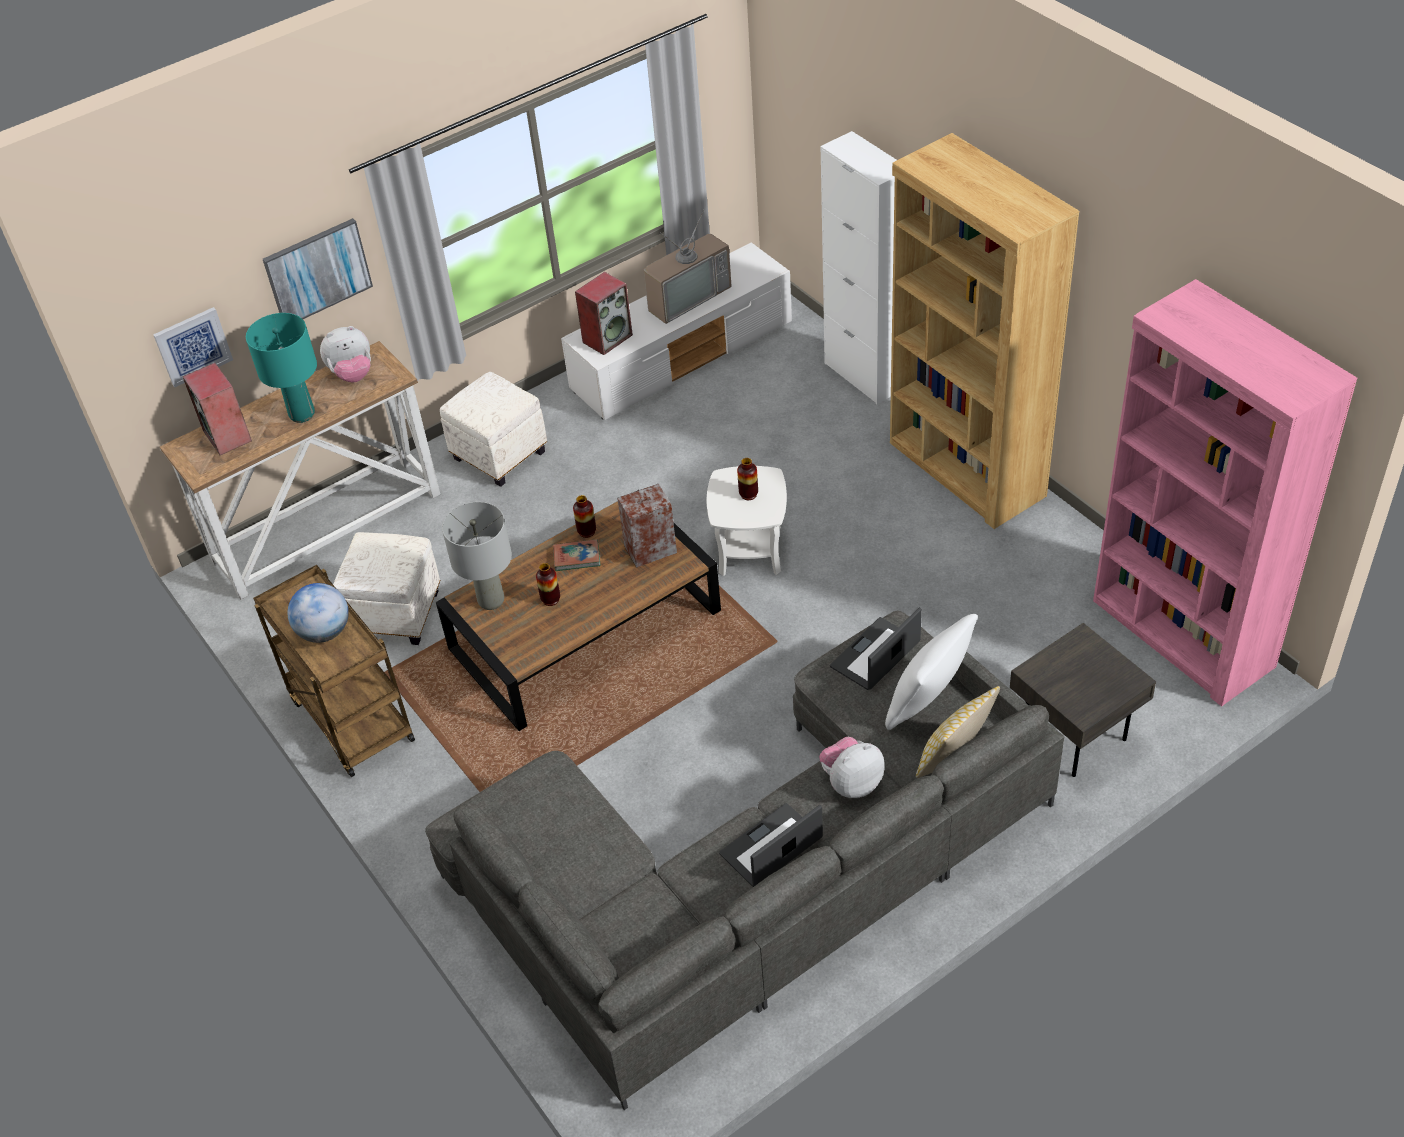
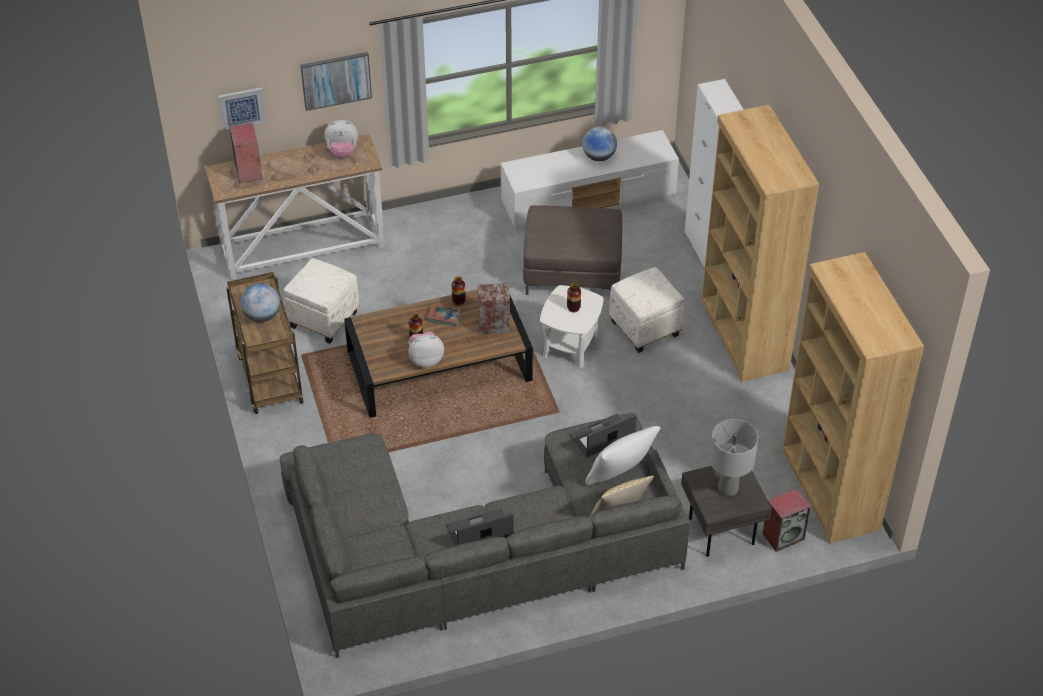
camera: 15 degrees right, 0 degrees up
(301, 414) = (300, 170): turquoise table lamp -> none
(491, 601) = (379, 328): grey table lamp -> grey table lamp (728, 489)
(501, 455) = (435, 232): white ottoman -> white ottoman (645, 329)
(607, 338) = (531, 172): speaker -> speaker (783, 536)
(686, 296) = (599, 157): television -> globe
(705, 452) = (572, 271): none -> brown ottoman
(851, 782) = (547, 509): plush toy -> plush toy (425, 359)
(1182, 634) = (829, 490): pink bookcase -> brown bookcase

